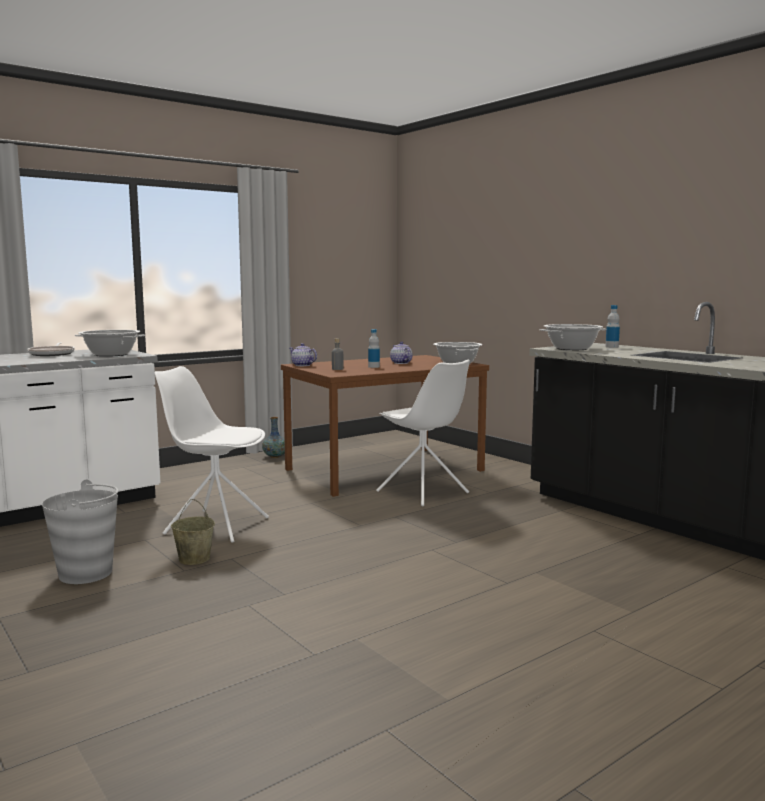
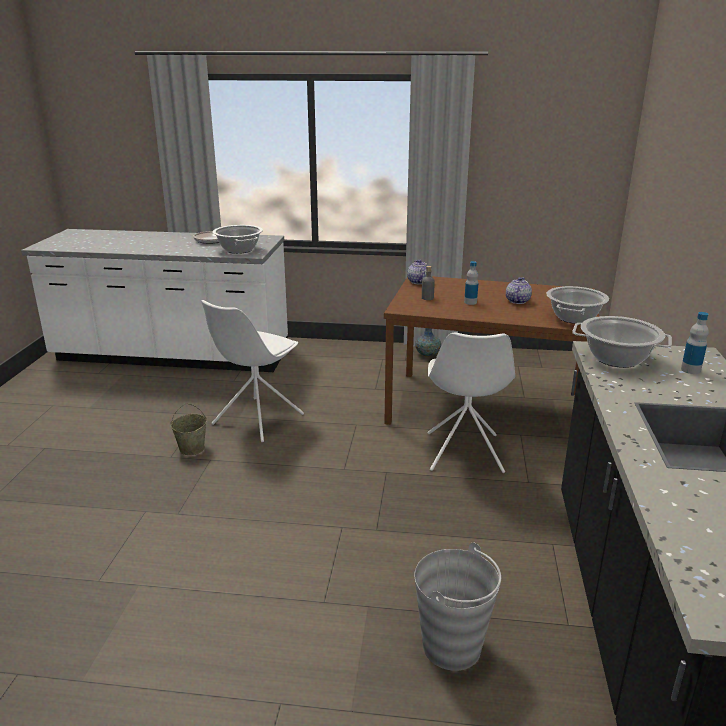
camera: 45 degrees right, 15 degrees up
(86, 573) = (127, 432): grey bucket -> grey bucket (452, 647)
(215, 525) = (257, 420): white chair -> white chair turned 120 degrees counterclockwise

